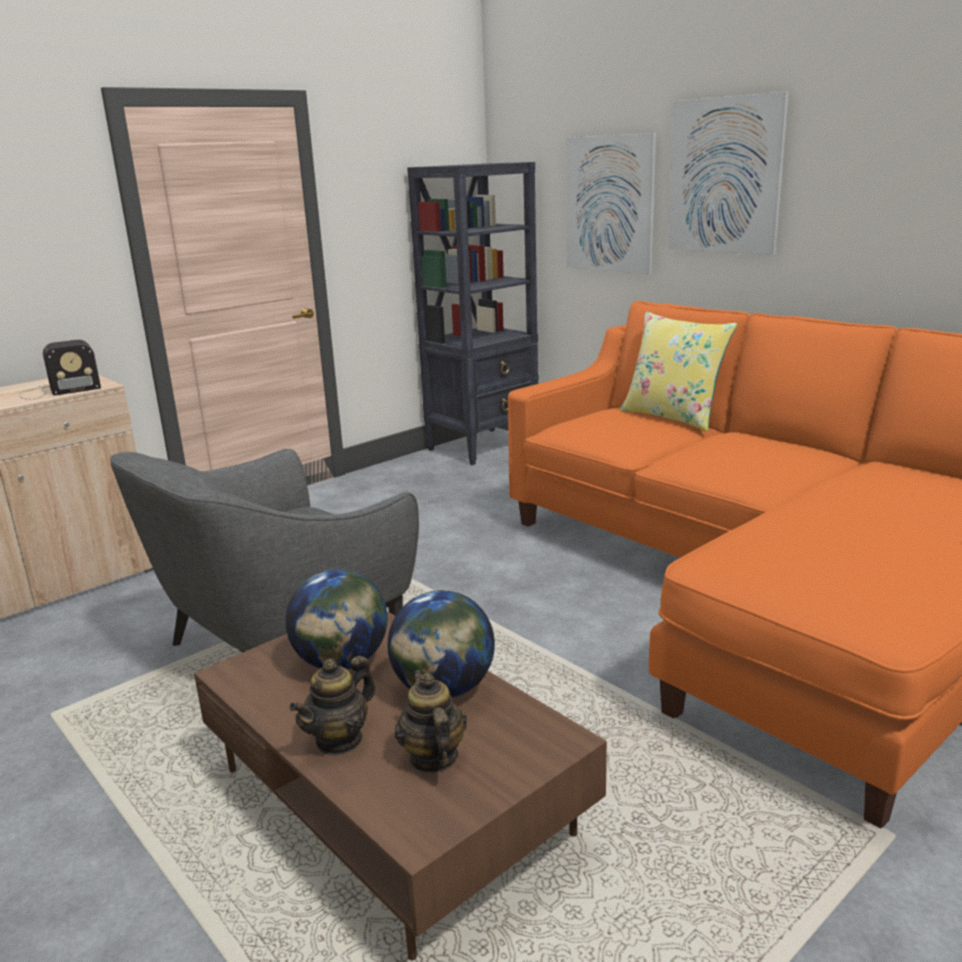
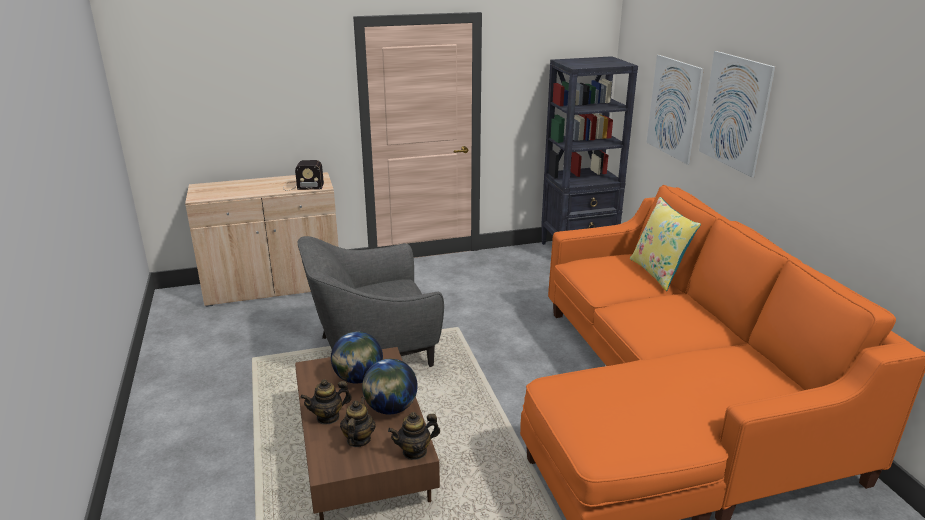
camera: 25 degrees right, 5 degrees up
(552, 741) = (415, 451): none -> teapot

